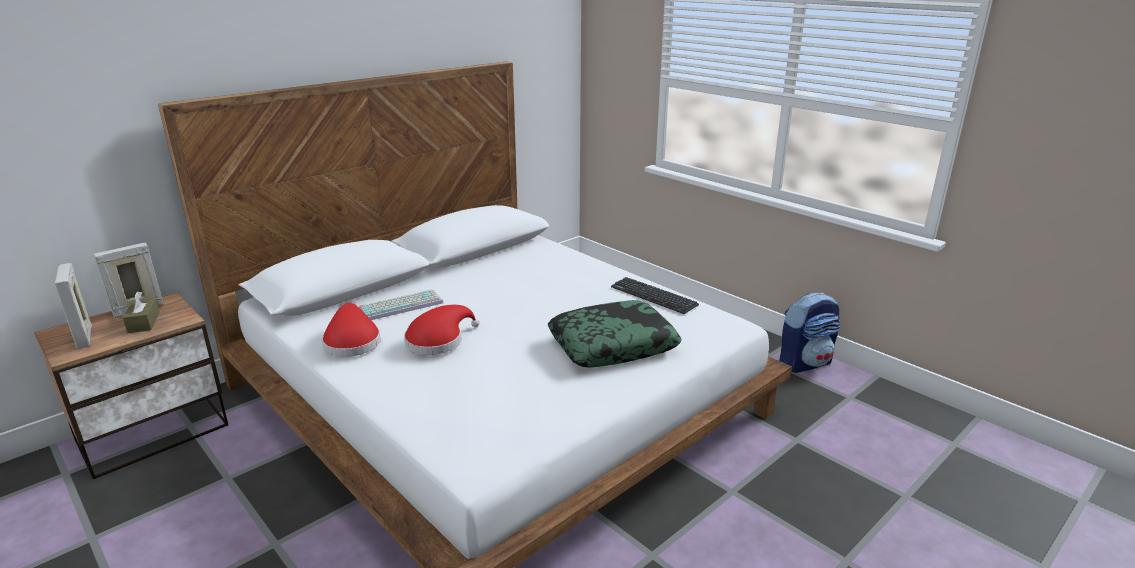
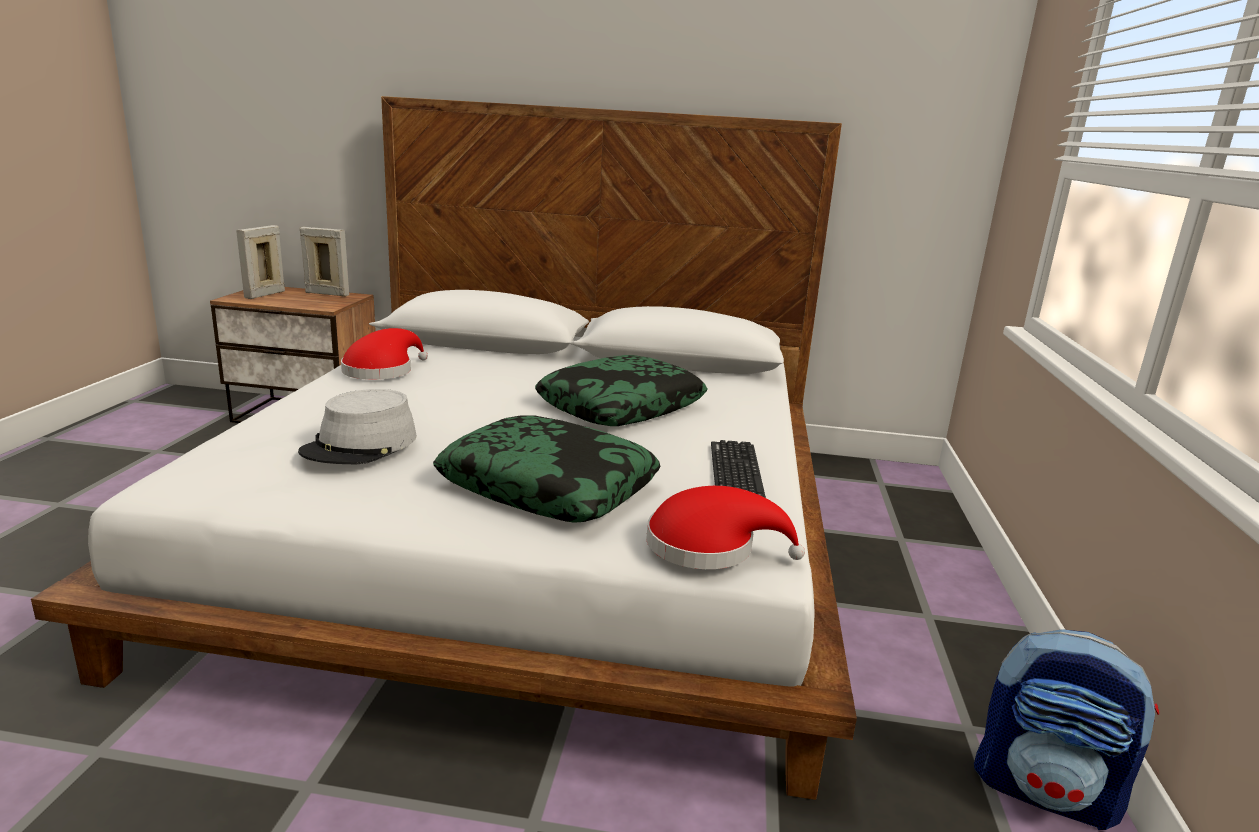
camera: 50 degrees right, 5 degrees down
(144, 322) = (307, 300): brown tissue box -> none
(401, 305) = (486, 367): keyboard -> none
(438, 340) = (425, 398): red hat -> red hat (709, 547)
(500, 381) = (361, 445): none -> grey hat
(529, 289) = (621, 406): none -> pillow

